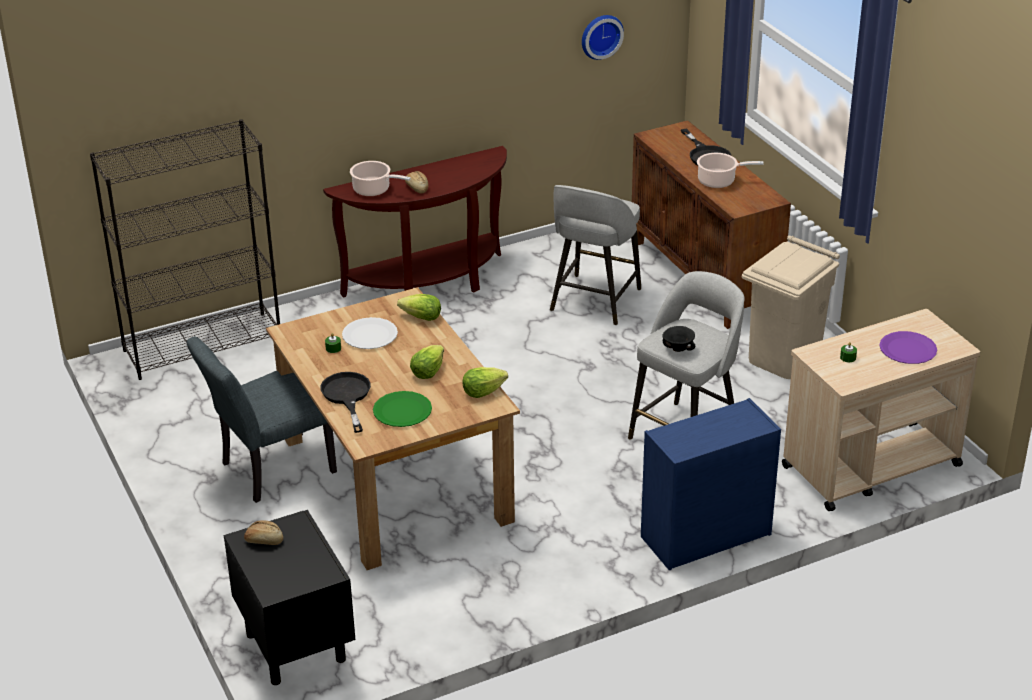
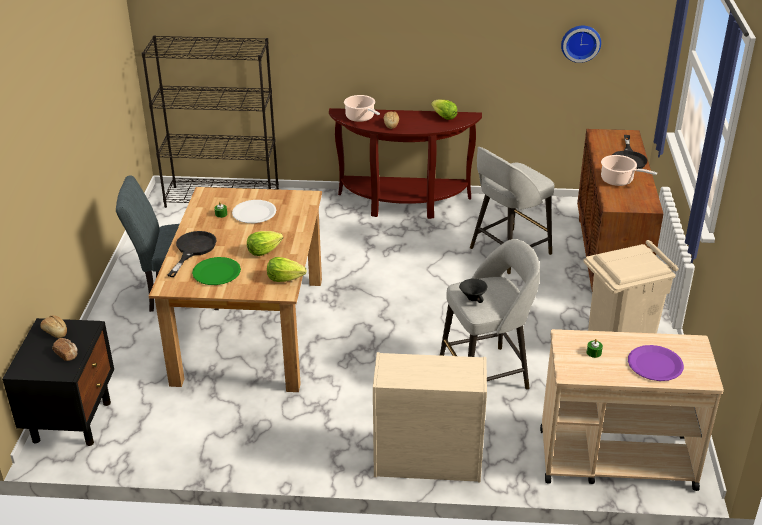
camera: 30 degrees right, 0 degrees up
(307, 556) = (67, 354): none -> bread
(421, 318) = (301, 212): lettuce -> lettuce (444, 117)
(704, 536) = (426, 461): blue dresser -> beige dresser

